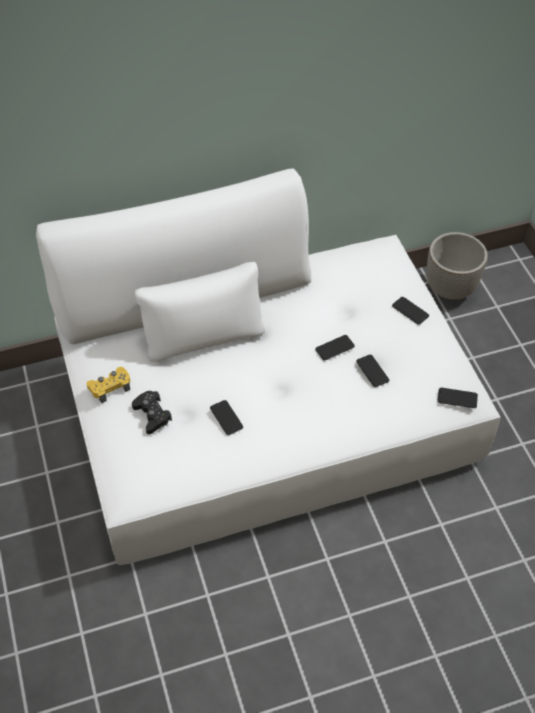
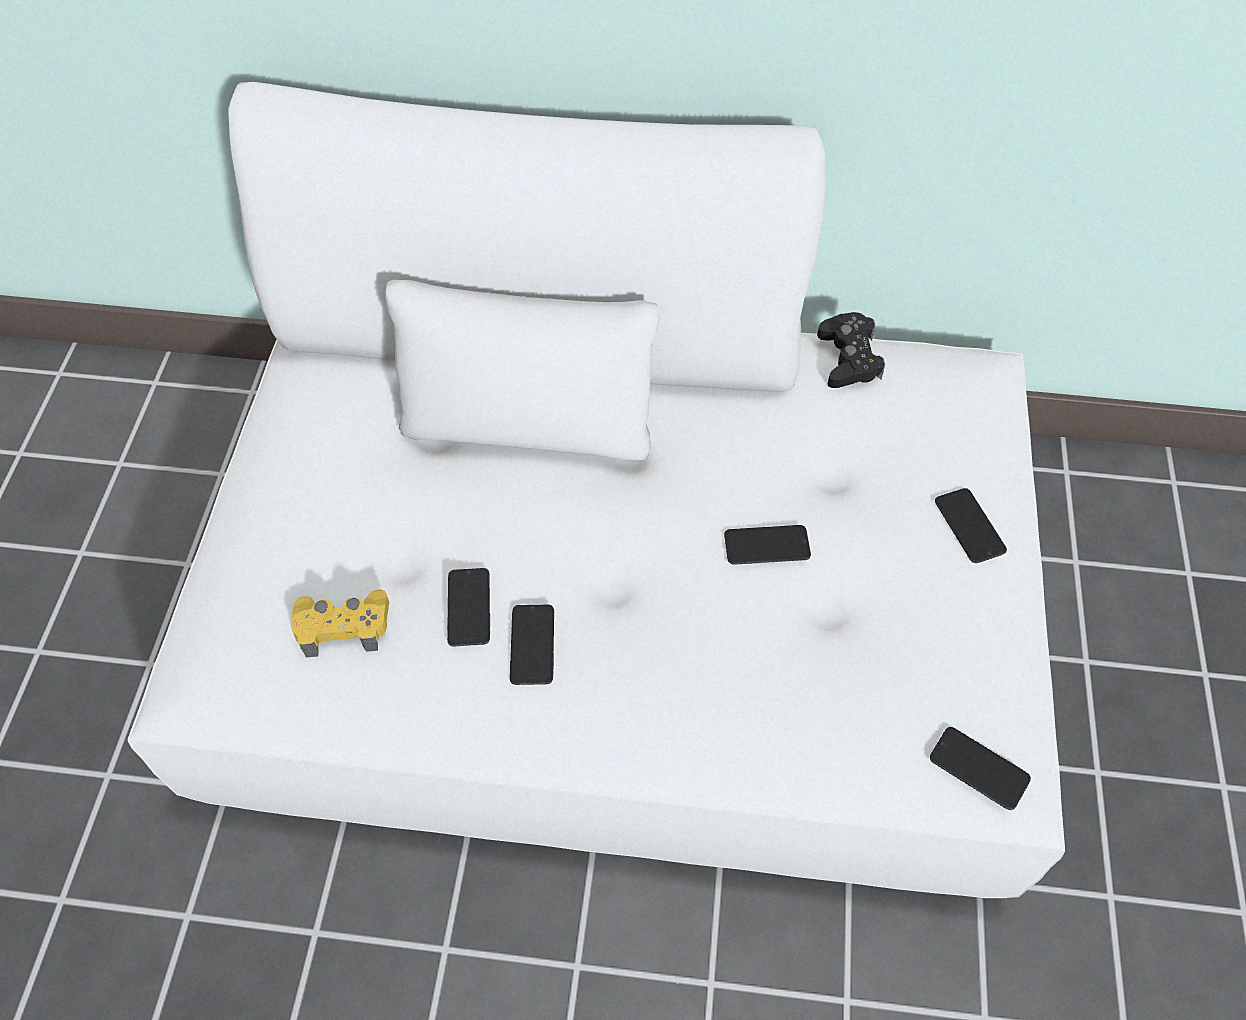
camera: 25 degrees right, 5 degrees up
(110, 387) = (296, 456): yellow game controller -> yellow game controller (343, 626)
(152, 415) = (336, 543): black game controller -> black game controller (848, 358)
(372, 371) = (821, 627): phone -> phone (532, 645)
(450, 288) = (1105, 500): planter -> none

